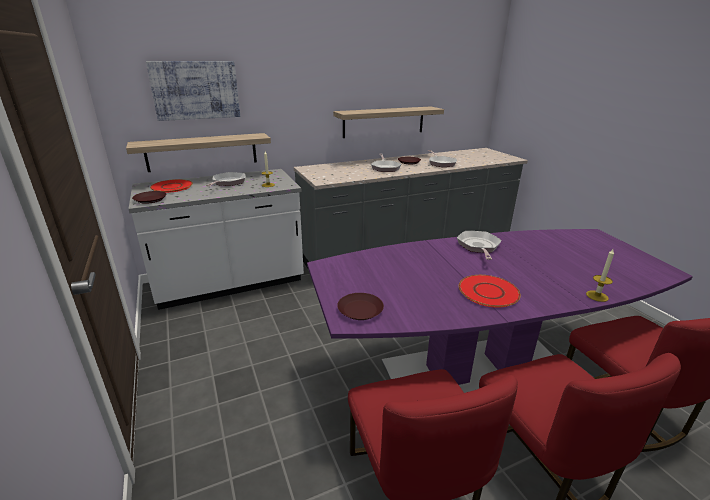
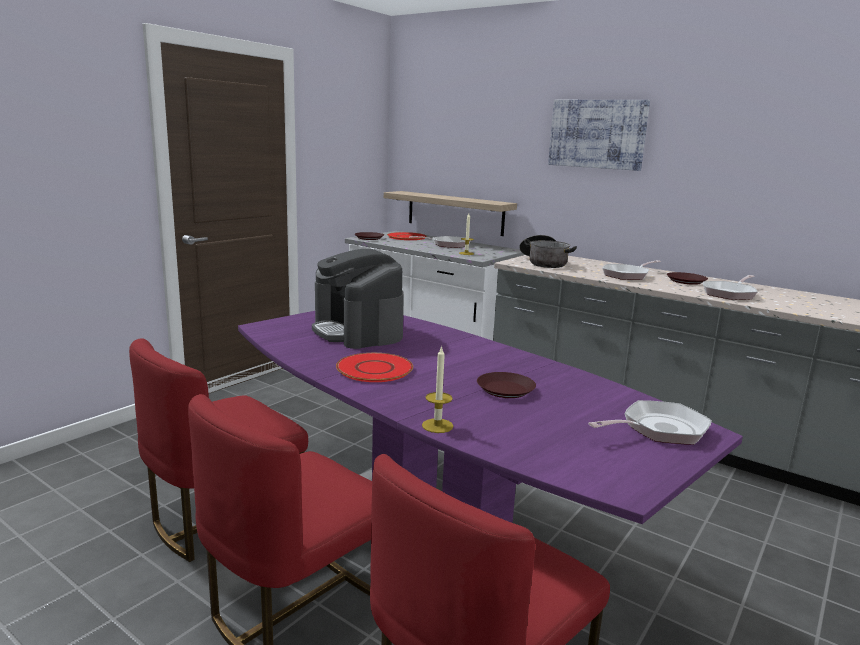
camera: 60 degrees right, 10 degrees down
(195, 90) = (461, 148): picture -> picture (597, 134)
(332, 174) = (544, 262): none -> cooking pot
(360, 310) = (282, 328): brown plate -> brown plate (506, 390)
(384, 122) = (687, 216): shelf -> none
(393, 277) = (358, 331): none -> coffee machine
(478, 247) = (497, 358): frying pan -> frying pan (659, 430)

